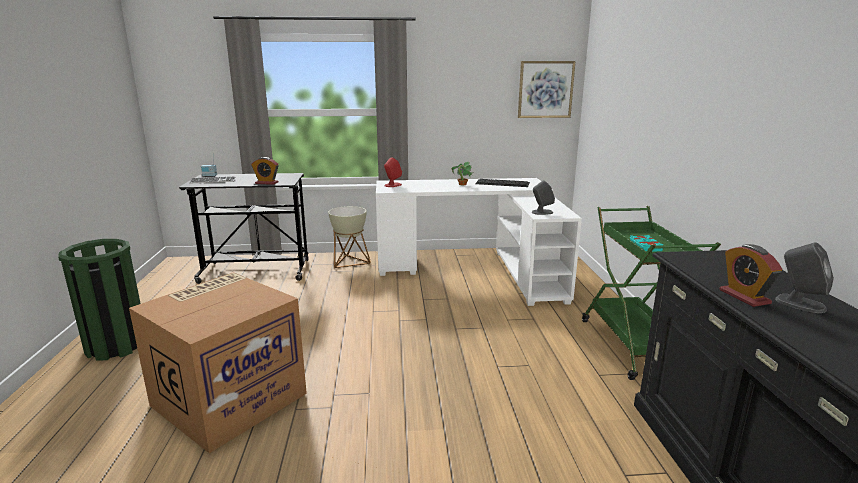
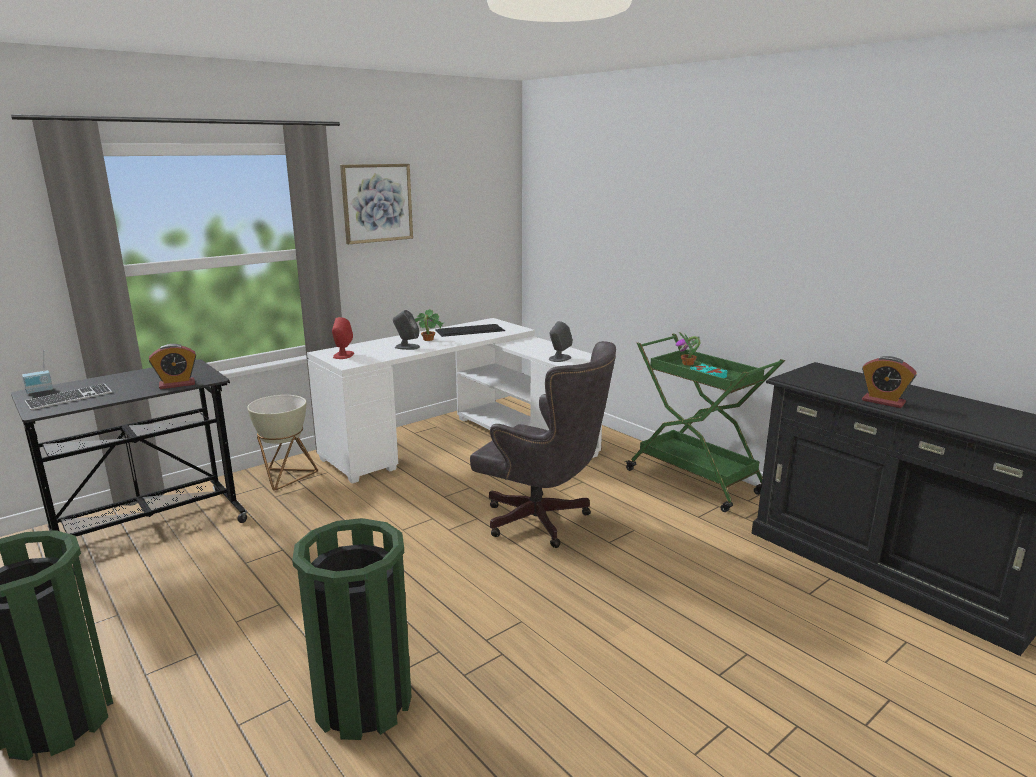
camera: 35 degrees left, 0 degrees up
(230, 398) = (363, 702): cardboard box -> green trash can
(467, 336) = (543, 522): none -> grey office chair
(545, 89) = (486, 210): picture -> picture (377, 203)
(644, 234) = (688, 364): none -> potted plant
(799, 303) = (916, 398): grey speaker -> grey speaker (406, 347)

